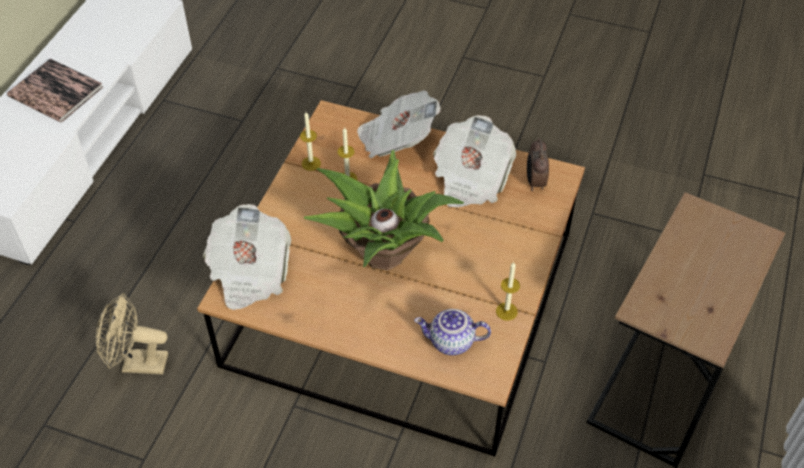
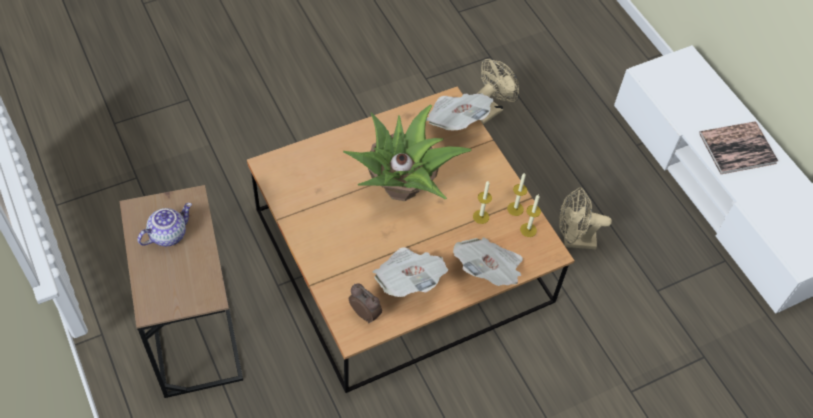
camera: 130 degrees right, 5 degrees up
(247, 196) = (573, 240): none -> beige fan
(451, 342) = (307, 168): teapot -> teapot (168, 234)
(506, 311) = (294, 208): candle -> candle (528, 230)

